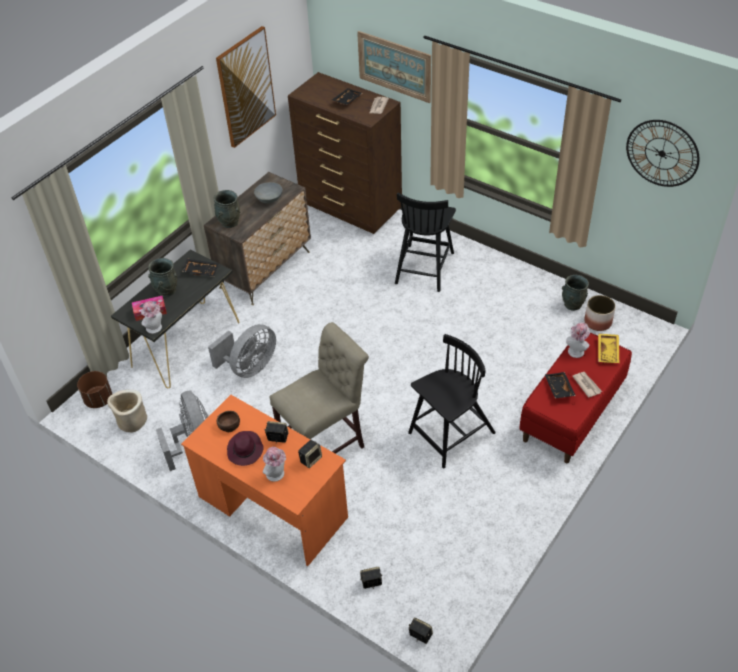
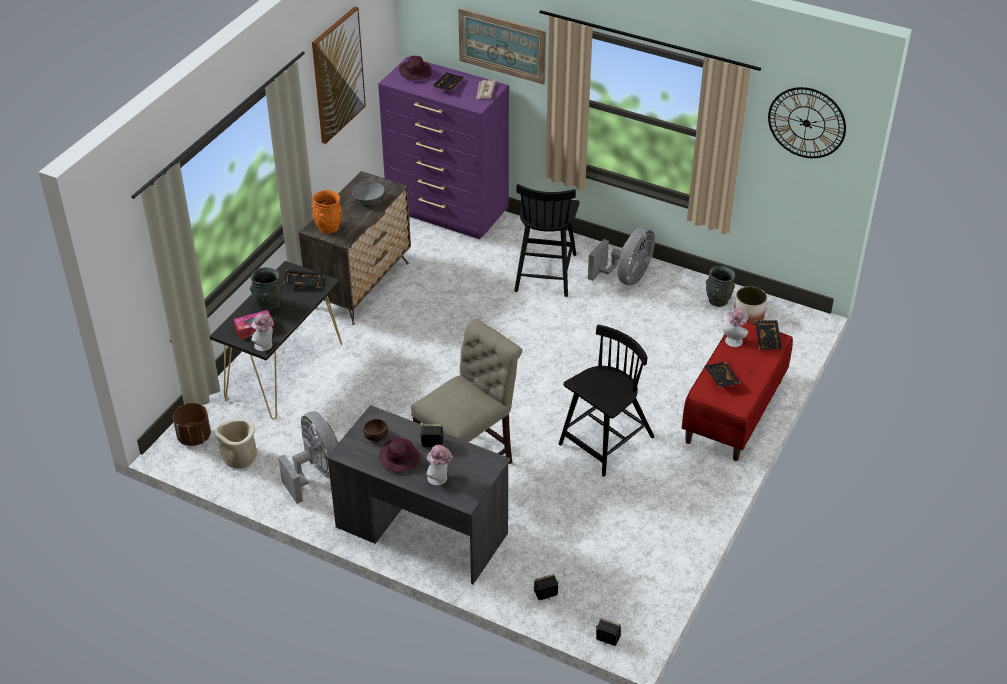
camera: 10 degrees left, 5 degrees down
(229, 222) = (328, 228): grey vase -> orange vase
(249, 367) = (364, 391): grey fan -> grey fan (626, 278)
(272, 507) = (421, 530): orange desk -> grey desk
(311, 459) = (473, 461): speaker -> none
(321, 87) = (415, 72): none -> purple hat
(350, 208) = (447, 213): brown dresser -> purple dresser
(586, 385) = (750, 373): newspaper -> none
(608, 351) = (768, 338): yellow tray -> black tray

